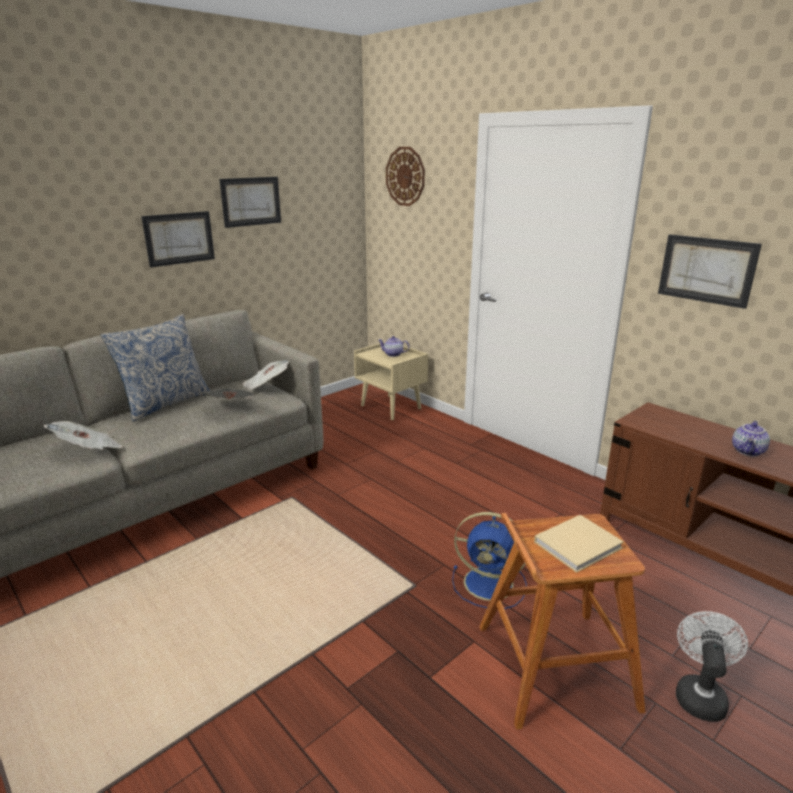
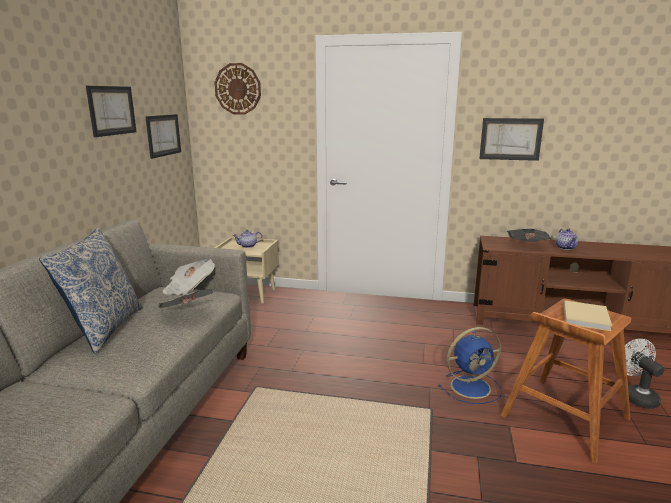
camera: 35 degrees left, 5 degrees down
(88, 450) = (79, 397): newspaper -> newspaper (527, 246)
(179, 238) = (56, 149): picture -> picture (163, 135)

